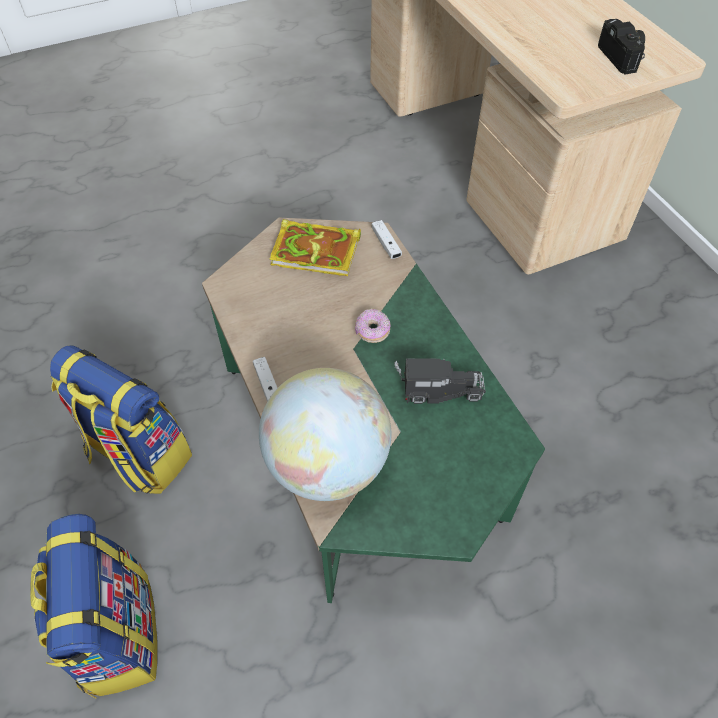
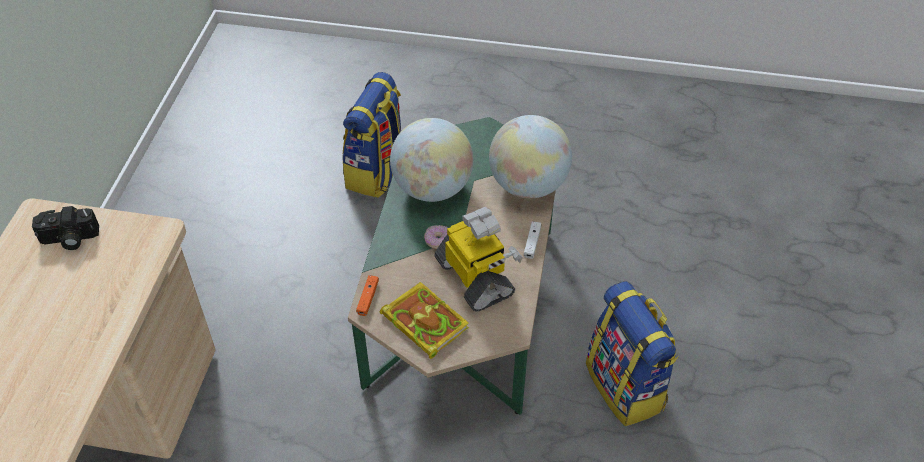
camera: 145 degrees left, 5 degrees down
(117, 632) = (682, 285): backpack -> backpack (377, 172)
(300, 315) = (476, 278): none -> toy robot
(386, 244) = (368, 298): white game controller -> orange game controller
(437, 390) = (432, 188): toy truck -> globe
(623, 57) = (69, 239): camera -> camera turned 120 degrees counterclockwise

